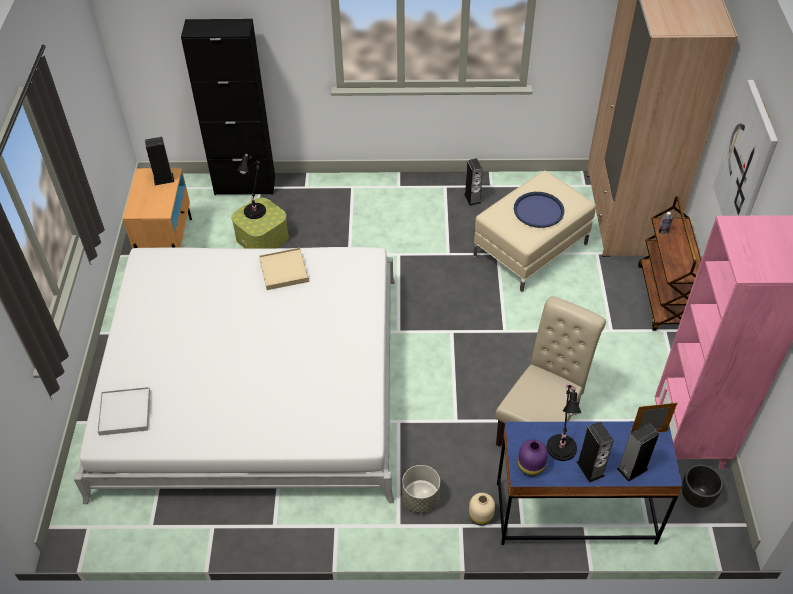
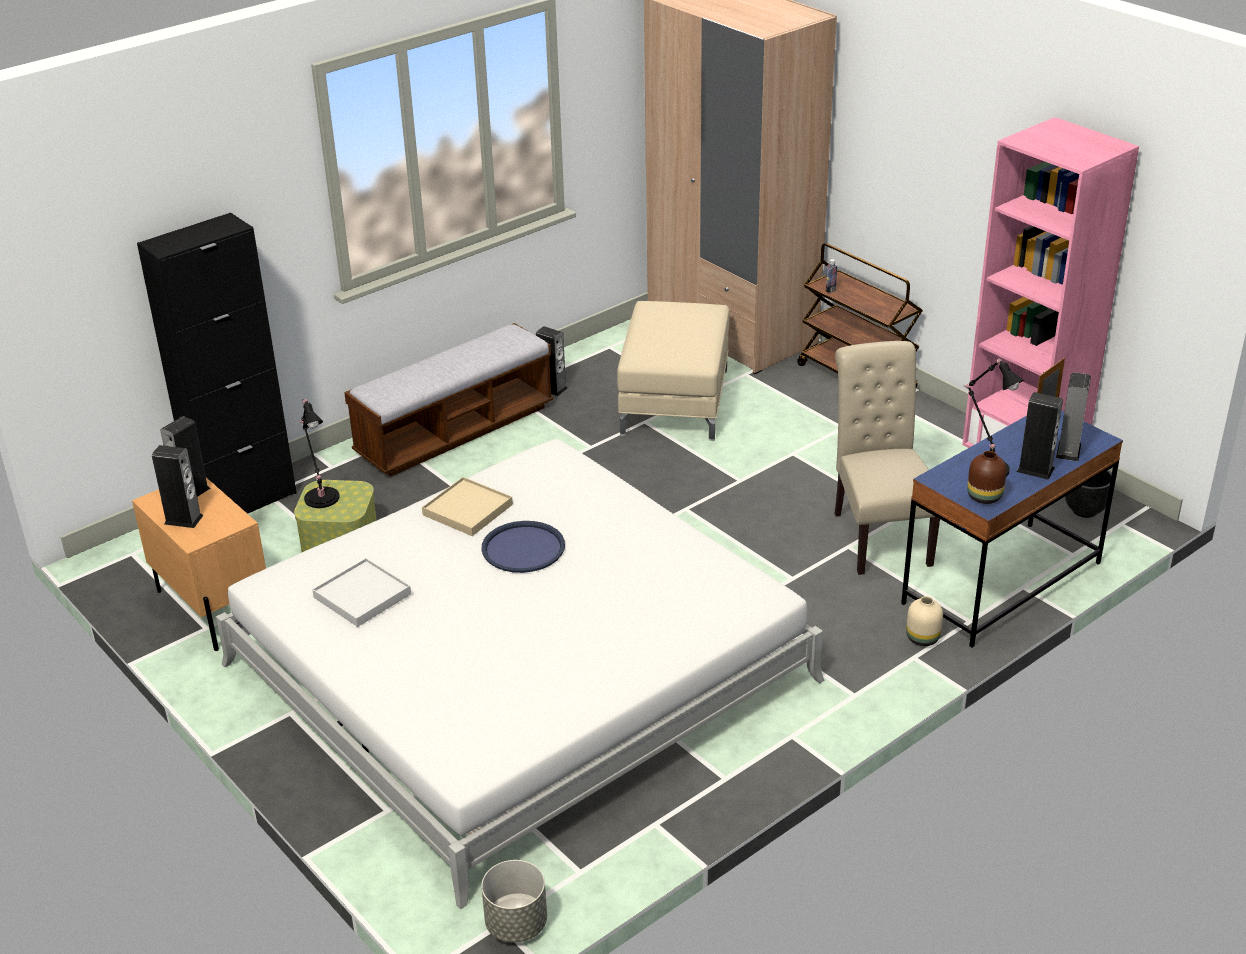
camera: 40 degrees left, 15 degrees down
(125, 413) = (457, 731): white tray -> white tray (362, 596)
(142, 195) = (183, 519): none -> speaker
(390, 199) = (455, 431): none -> bench
(421, 499) = (846, 660): grey planter -> grey planter (517, 924)
(531, 466) = (984, 496): purple vase -> brown vase
(538, 210) = (681, 332): blue tray -> blue tray (523, 548)
(746, 165) = (924, 137): picture -> none

